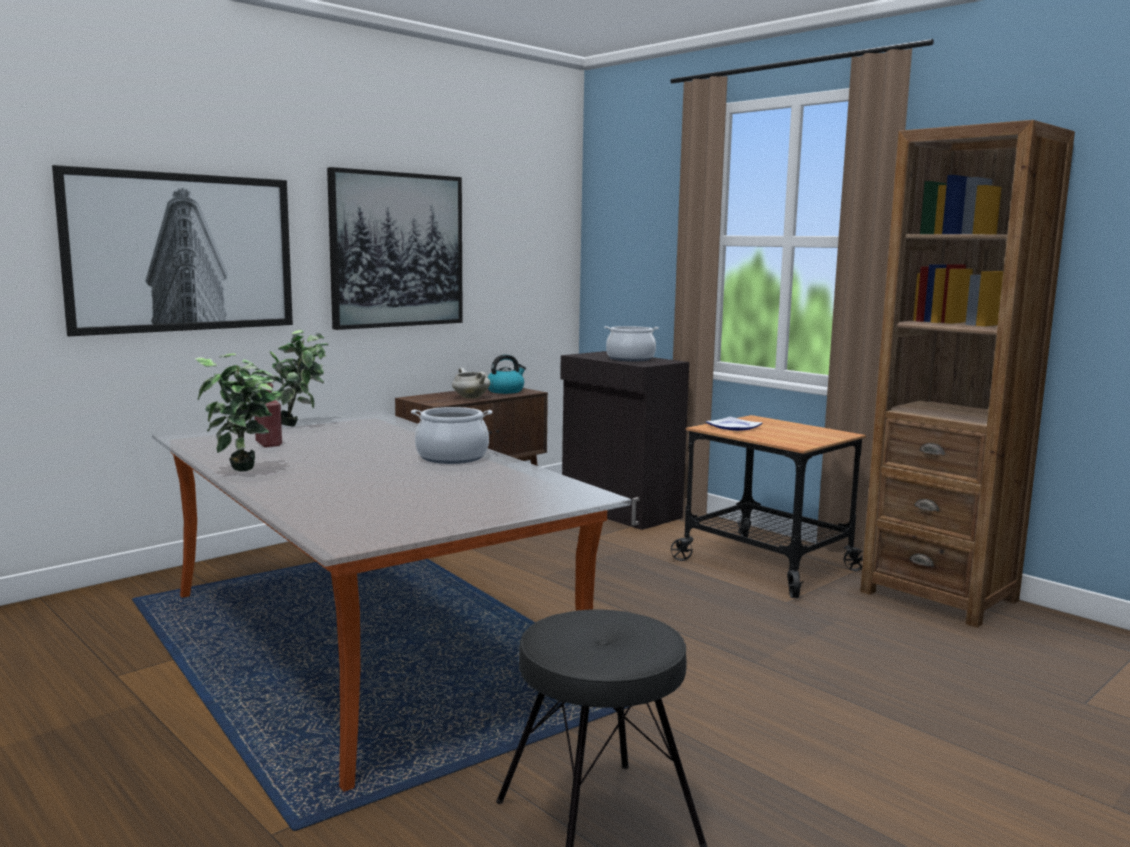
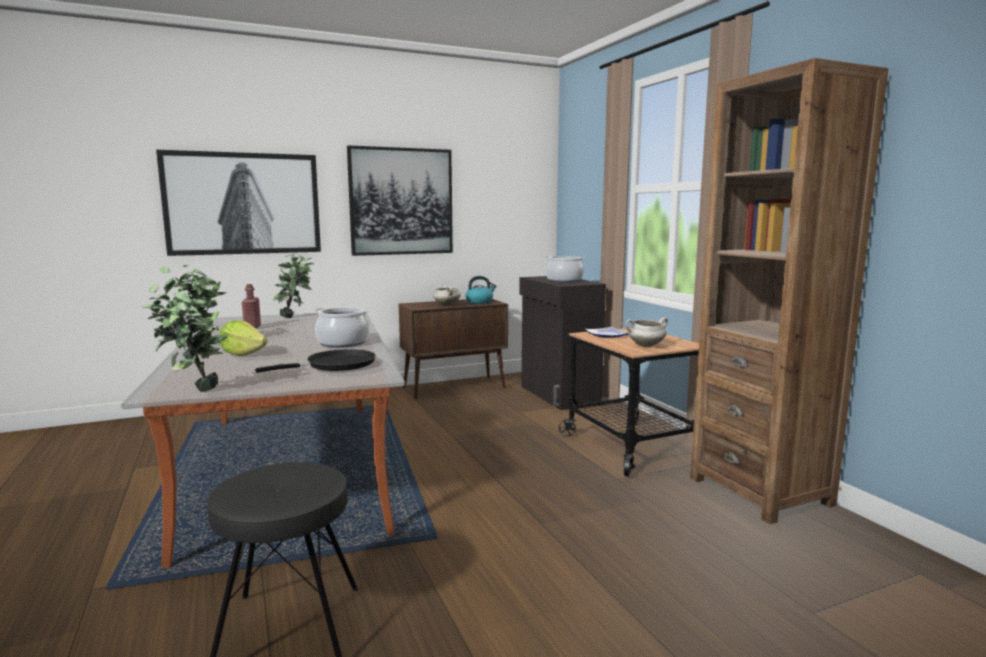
camera: 20 degrees right, 0 degrees up
(344, 481) = (243, 354): none -> lettuce
(392, 535) = (192, 392): none -> potted plant
(507, 486) = (336, 365): none -> black frying pan
(798, 438) = (645, 346): none -> white cooking pot

